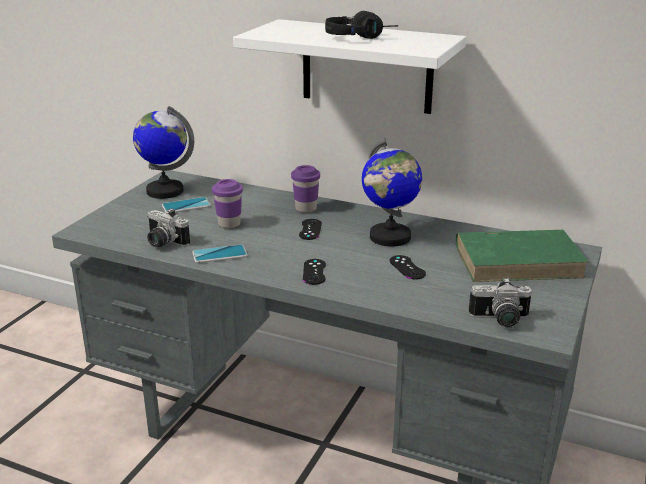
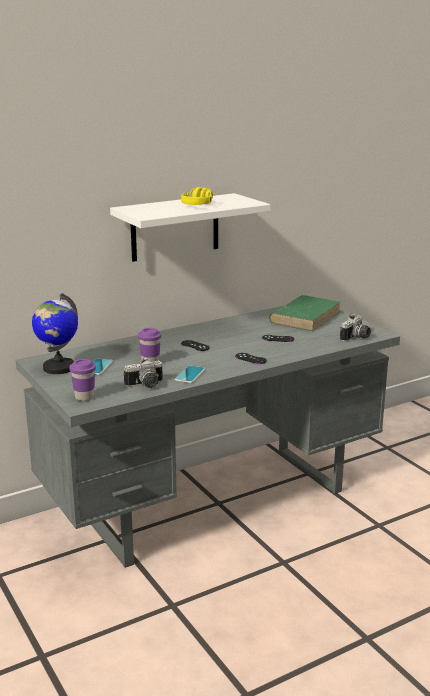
camera: 55 degrees left, 5 degrees down
(306, 209) = (164, 339): purple cup -> purple cup (84, 397)
(360, 37) = (200, 204): black headphones -> yellow headphones
(390, 237) = (237, 332): globe -> none

